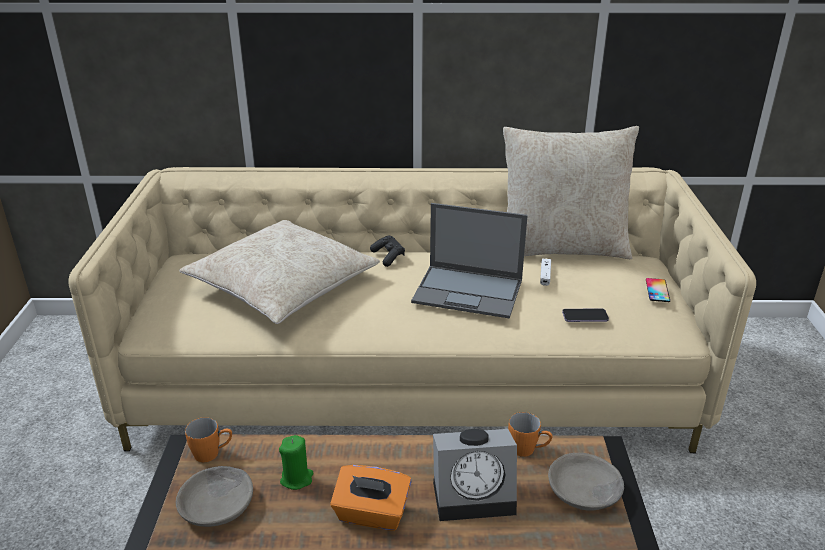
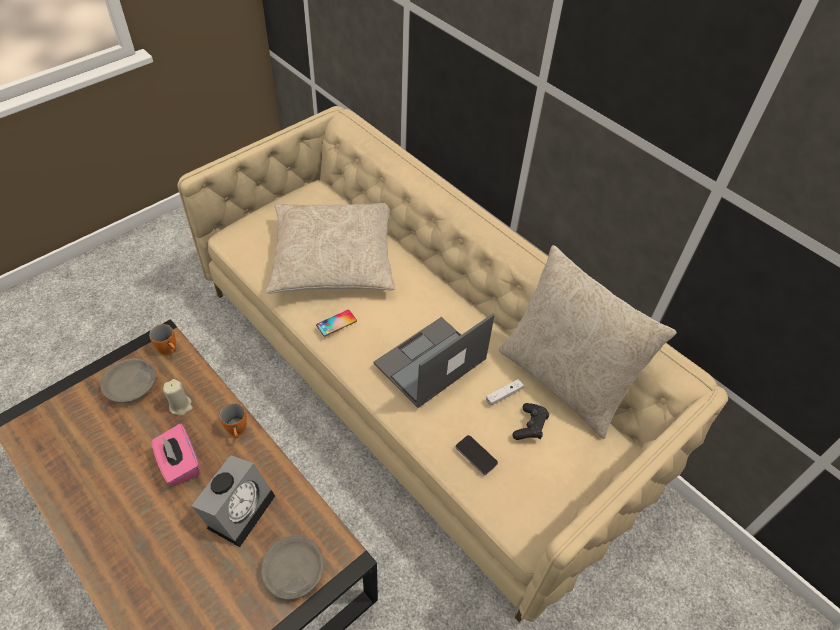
camera: 45 degrees right, 20 degrees up
(297, 479) = (181, 405): green candle -> beige candle
(371, 514) = (180, 464): orange tissue box -> pink tissue box
(388, 257) = (426, 285): black game controller -> black game controller (530, 426)
(469, 291) = (429, 362): laptop -> laptop turned 75 degrees clockwise
(475, 494) = (240, 508): alarm clock -> alarm clock turned 105 degrees counterclockwise
(528, 450) = (309, 511): orange mug -> orange mug (237, 431)
(657, 290) = (569, 485): phone -> phone (336, 323)

